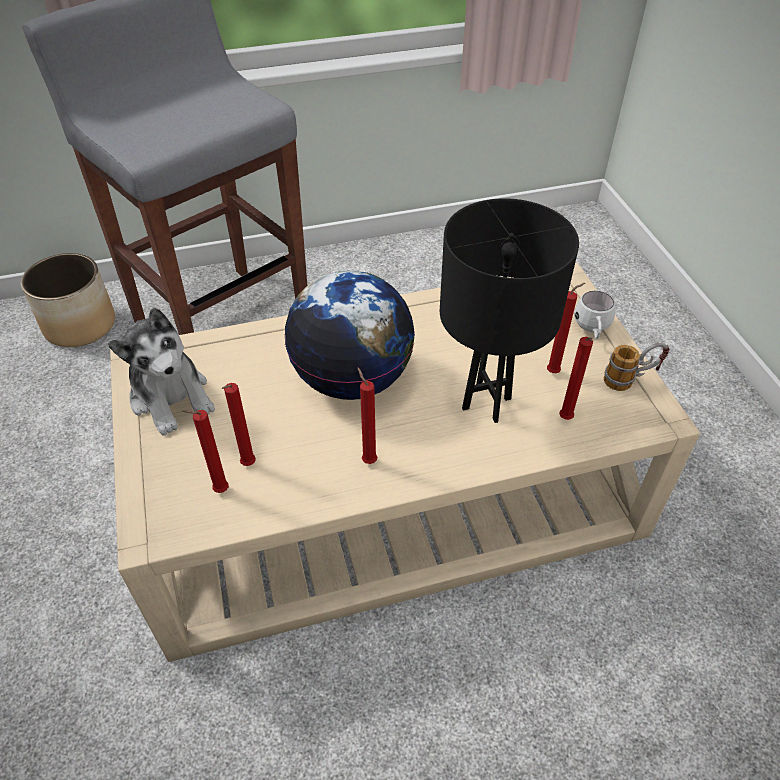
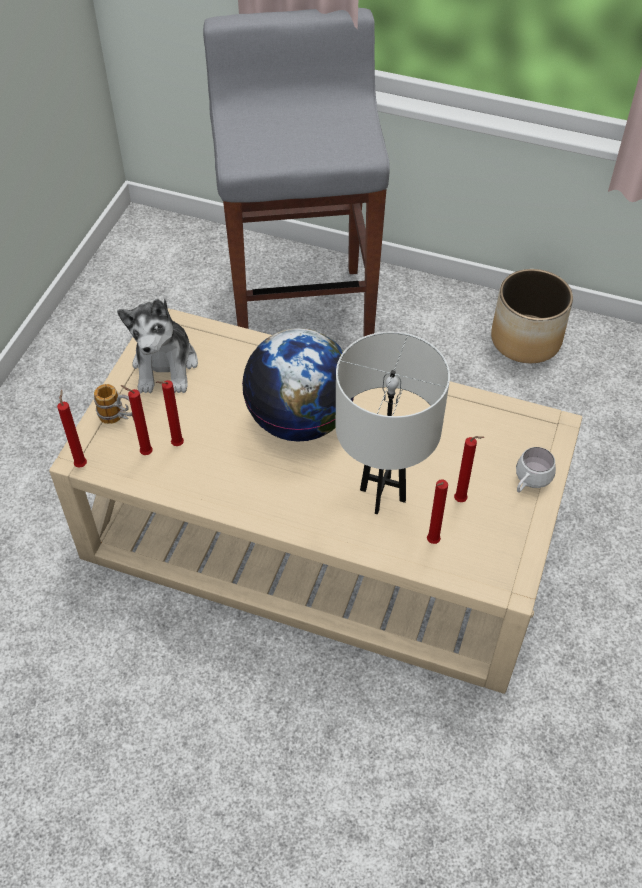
camera: 35 degrees right, 5 degrees up
(81, 325) = (192, 259): planter -> planter (526, 339)
(368, 460) = (258, 488): red candle -> red candle (81, 463)
(487, 403) = (383, 495): black table lamp -> white table lamp
(630, 380) = (517, 541): mug -> mug (120, 419)

